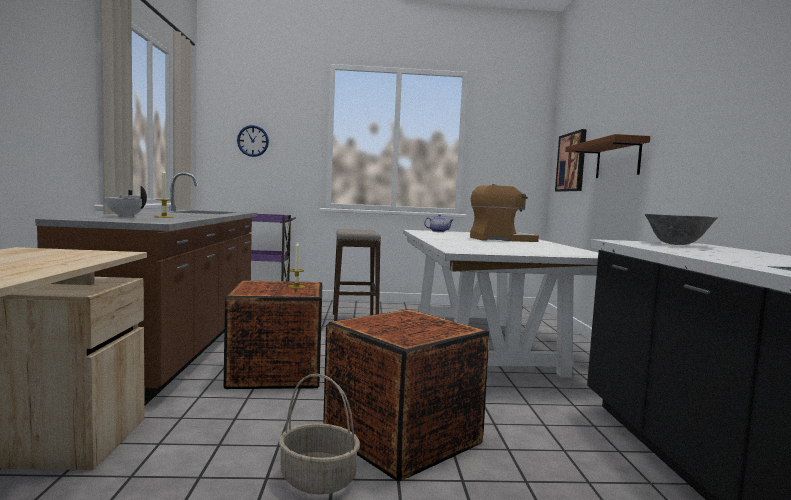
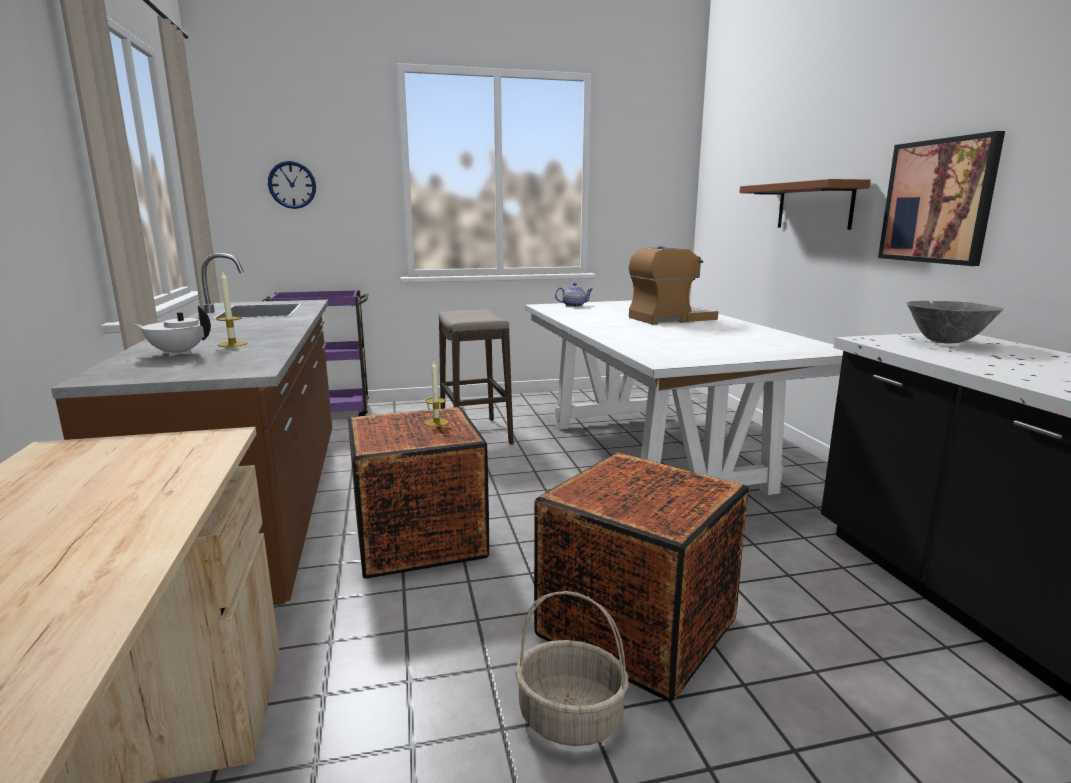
camera: 10 degrees left, 10 degrees up
(571, 162) = (735, 202): picture -> picture (938, 201)

